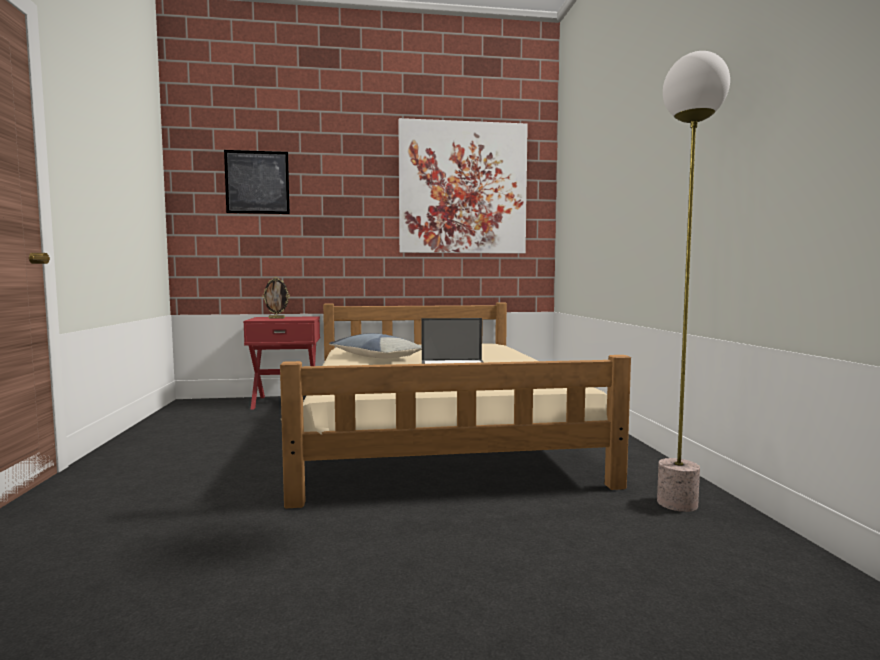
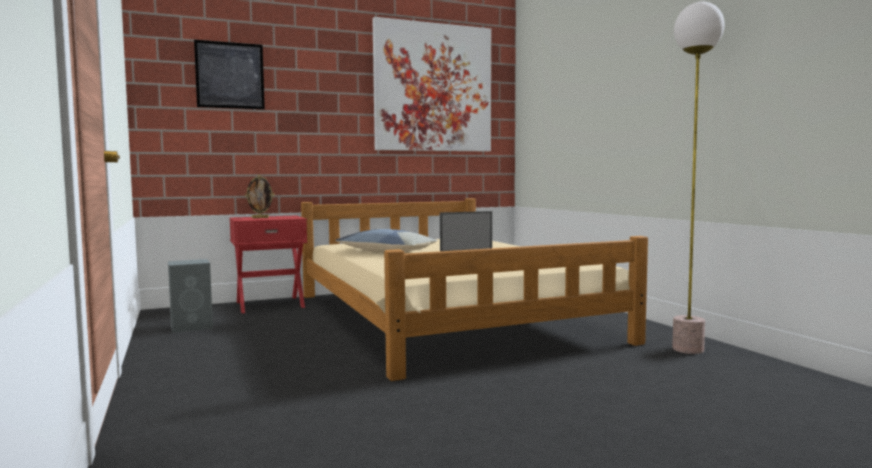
camera: 15 degrees left, 0 degrees up
(192, 420) = (193, 326): none -> grey speaker

